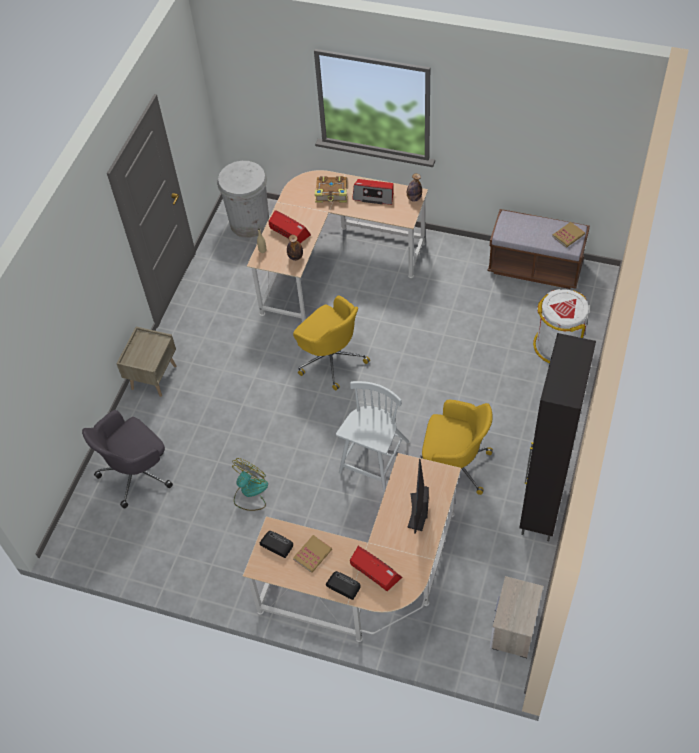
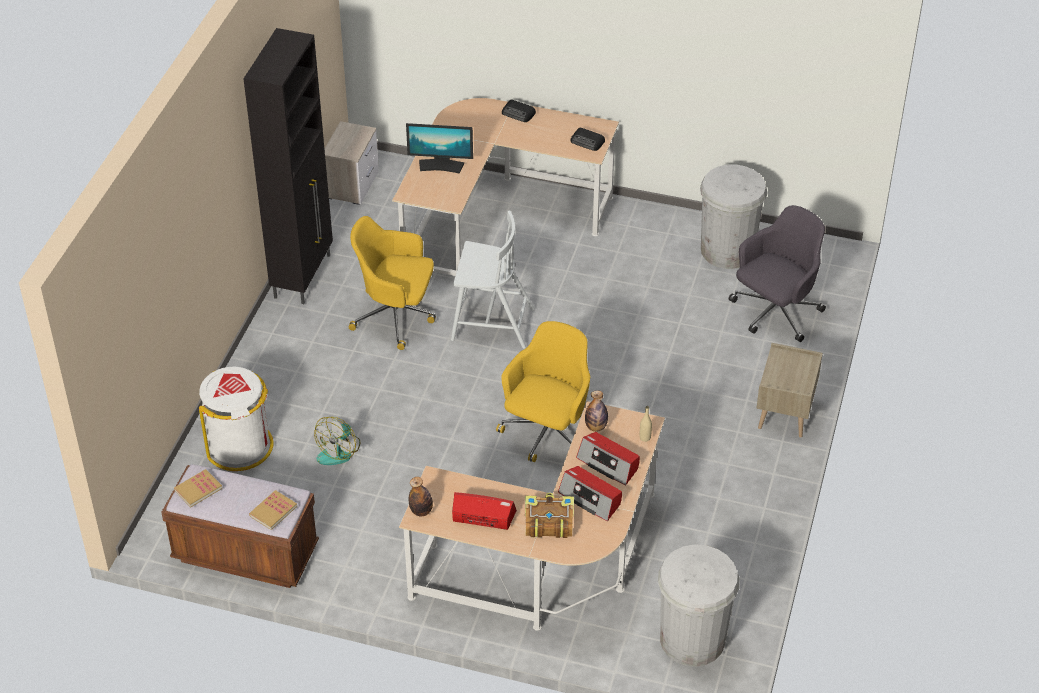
camera: 175 degrees right, 10 degrees down
(161, 543) = (727, 250): none -> white trash can
(250, 492) = (635, 293): fan -> fan (339, 451)
(312, 554) = (550, 135): book -> book (273, 511)
(331, 359) = (548, 434): yellow office chair -> yellow office chair turned 75 degrees clockwise
(374, 458) = (491, 324): white chair -> white chair turned 105 degrees counterclockwise
(375, 571) = (487, 123): radio -> radio (590, 498)
(418, 511) = (441, 165): monitor -> monitor turned 90 degrees clockwise

